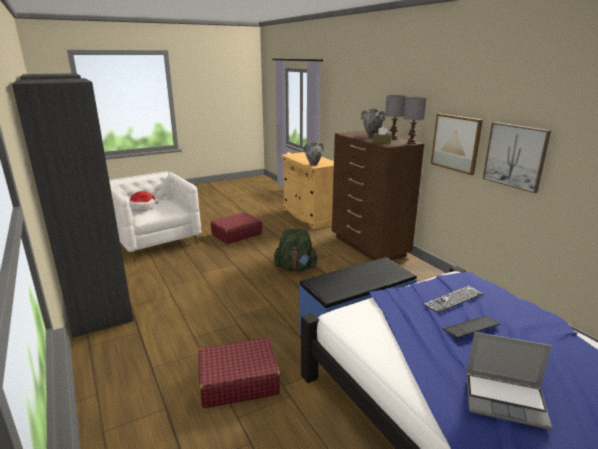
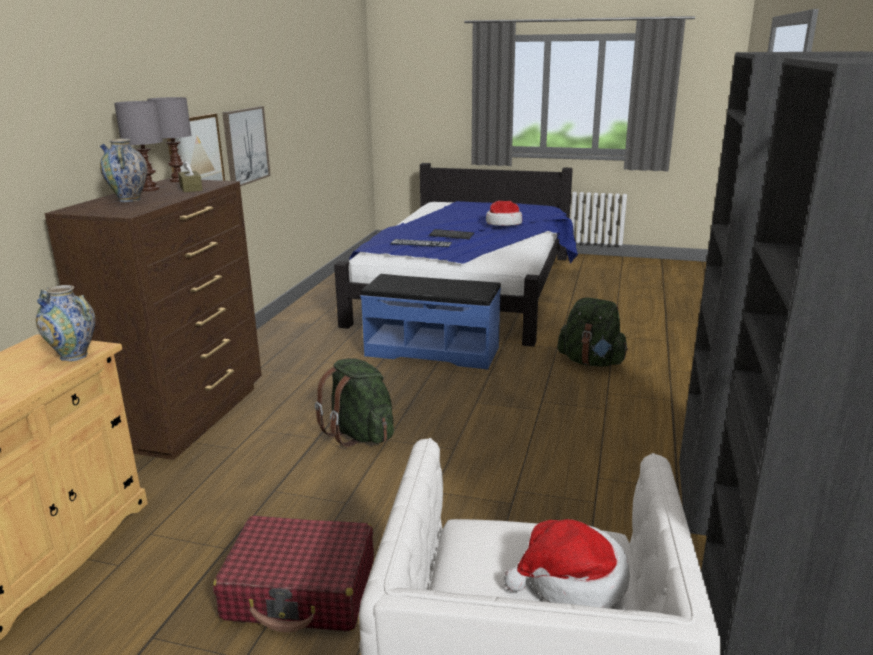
camera: 135 degrees left, 0 degrees up
(238, 381) = (591, 362): red suitcase -> green backpack
(506, 400) = (503, 223): laptop -> hat

